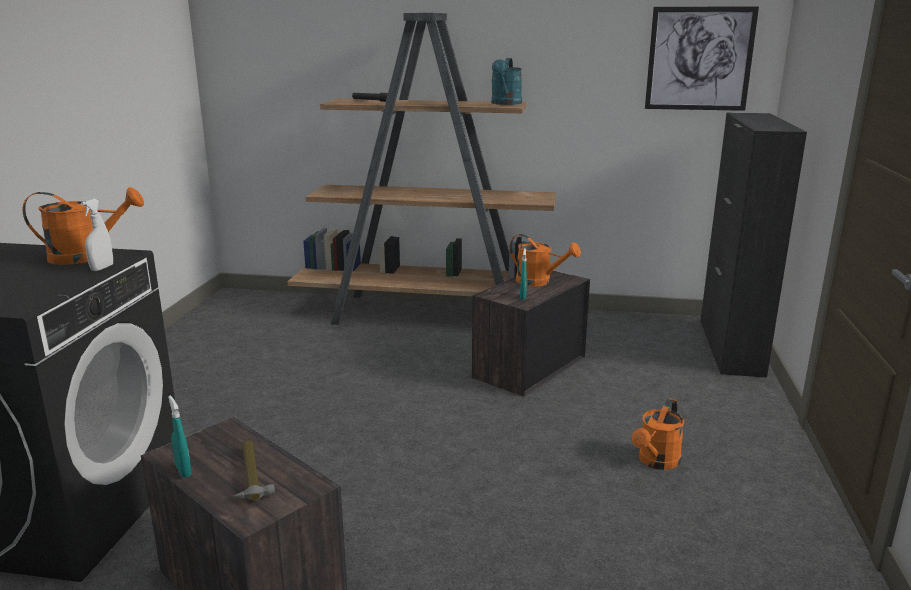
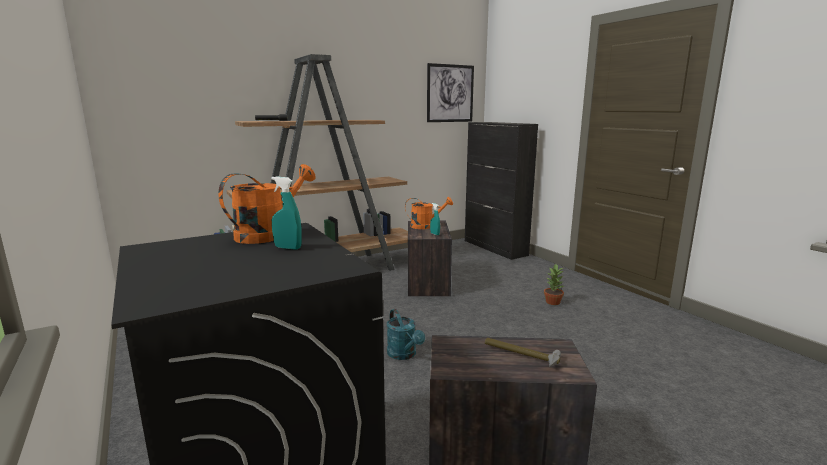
camera: 40 degrees left, 5 degrees down
(102, 268) = (313, 236): white spray bottle -> none
(183, 471) = (479, 372): turquoise spray bottle -> turquoise spray bottle (288, 248)
(505, 103) = (365, 119): turquoise watering can -> turquoise watering can (404, 355)
(656, 462) = (553, 302): orange watering can -> potted plant

